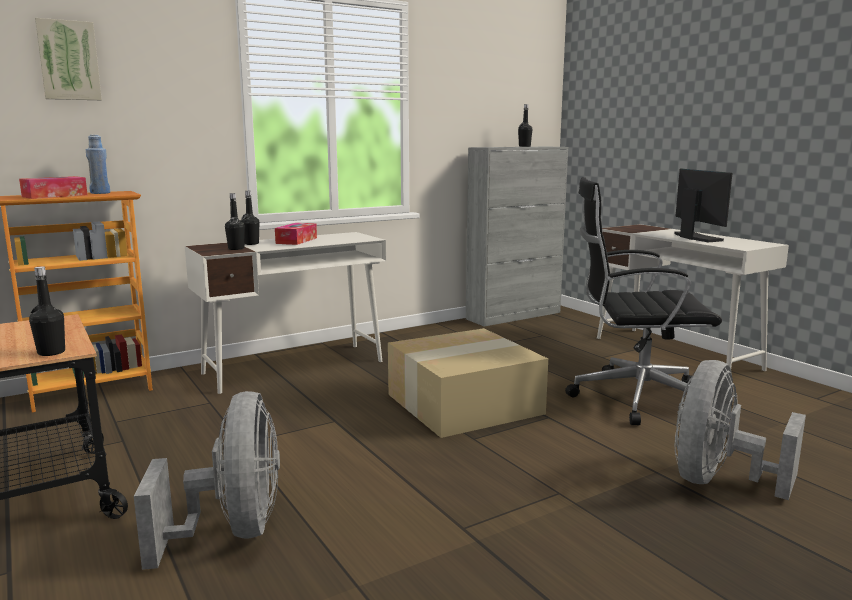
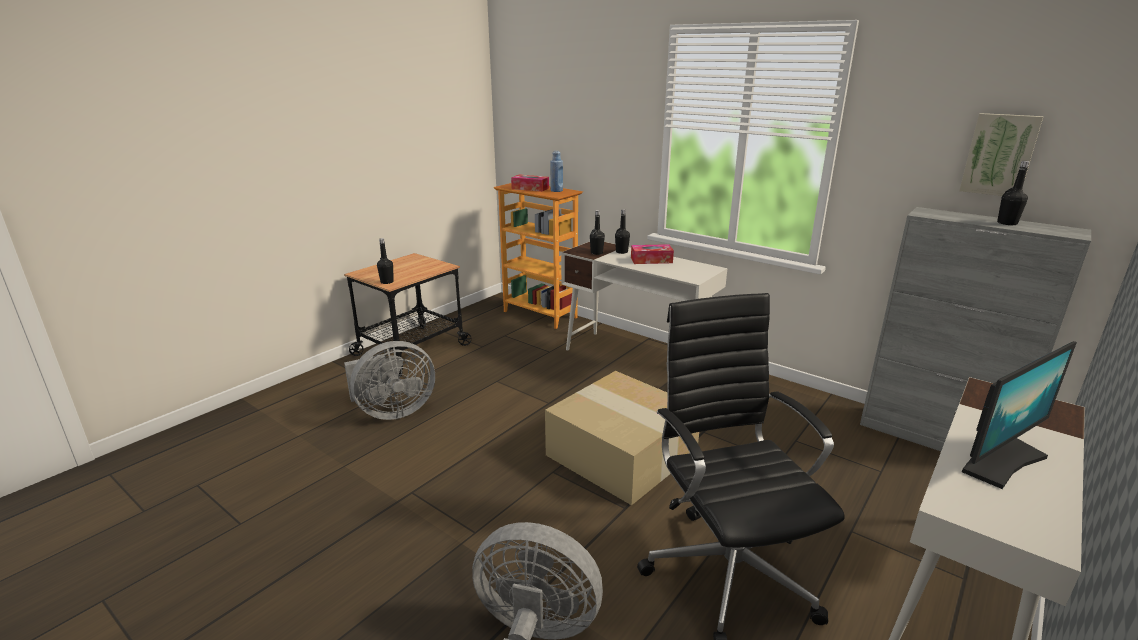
camera: 70 degrees right, 10 degrees up
(68, 60) = (561, 97): picture -> picture (999, 154)

